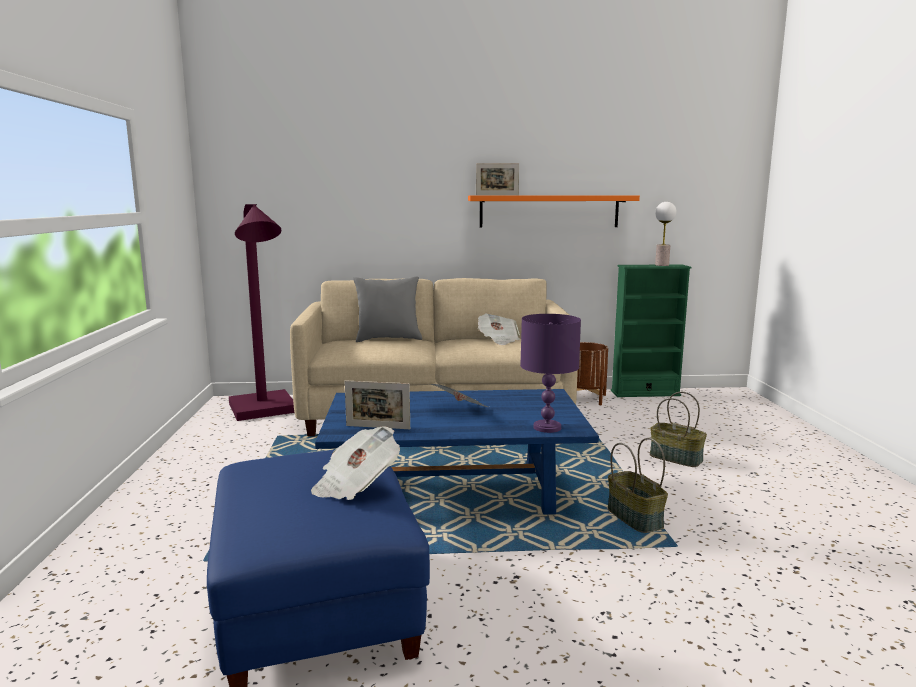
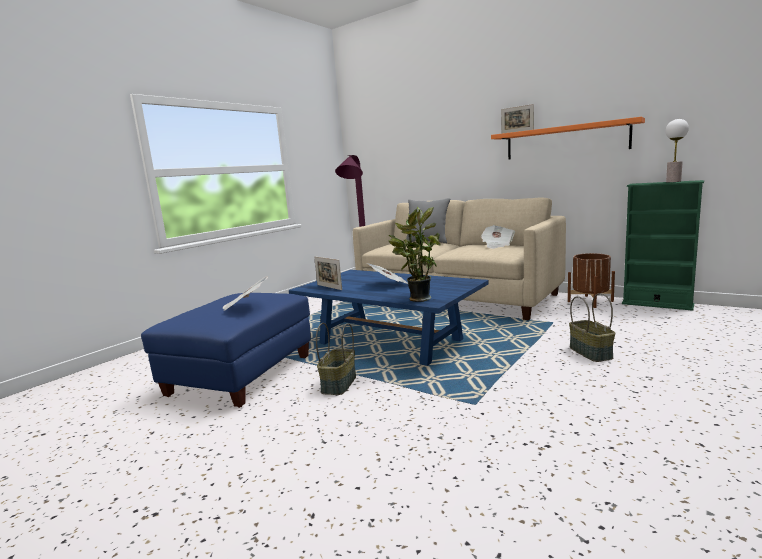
camera: 40 degrees right, 0 degrees up
(547, 427) = (417, 299): purple table lamp -> potted plant
(635, 518) = (478, 381): basket -> basket (339, 384)

